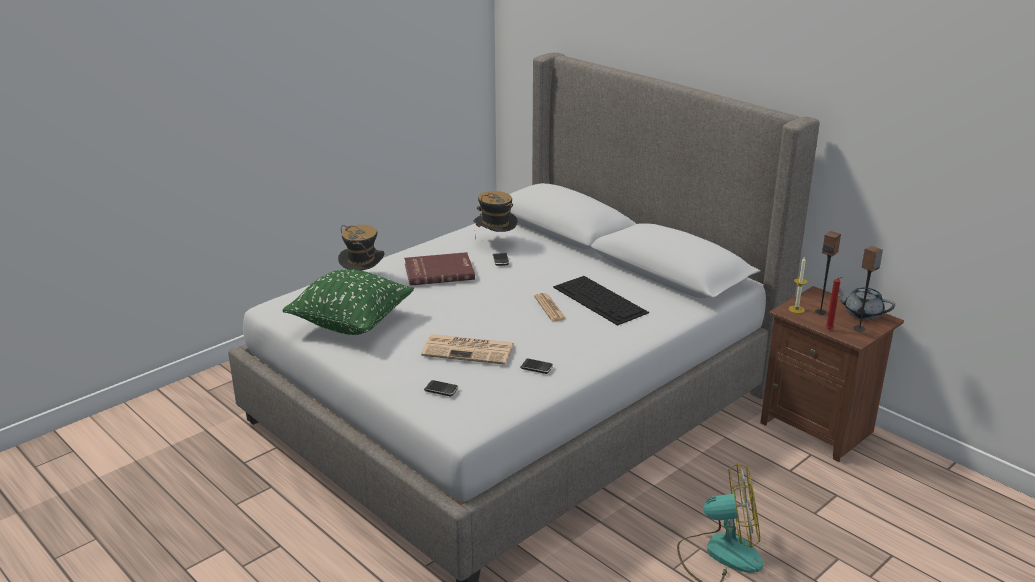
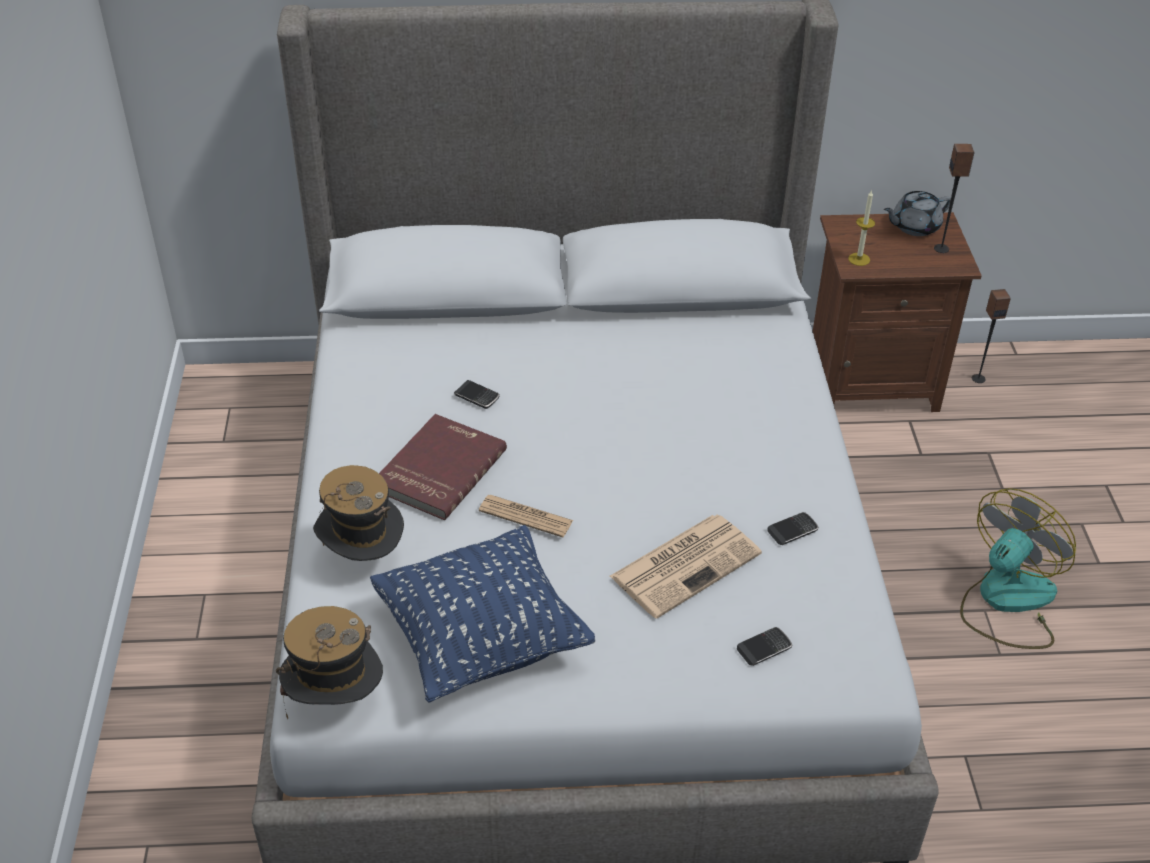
camera: 50 degrees left, 15 degrees up
(351, 323) = (482, 640): green pillow -> blue pillow
(495, 243) = (418, 372): hat -> hat (336, 703)
(550, 308) = (656, 431): newspaper -> newspaper (526, 516)
(601, 300) = (684, 379): keyboard -> none
(820, 312) = (881, 248): speaker -> speaker (978, 378)
(829, 330) = (924, 268): red candle -> none

